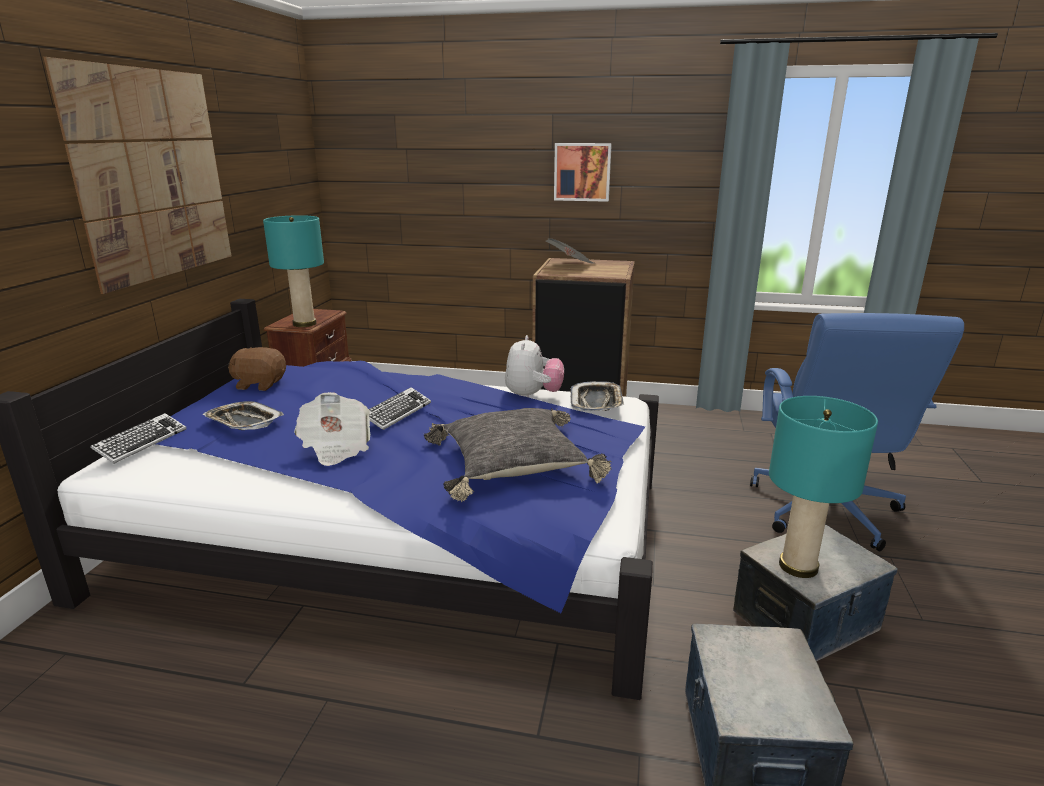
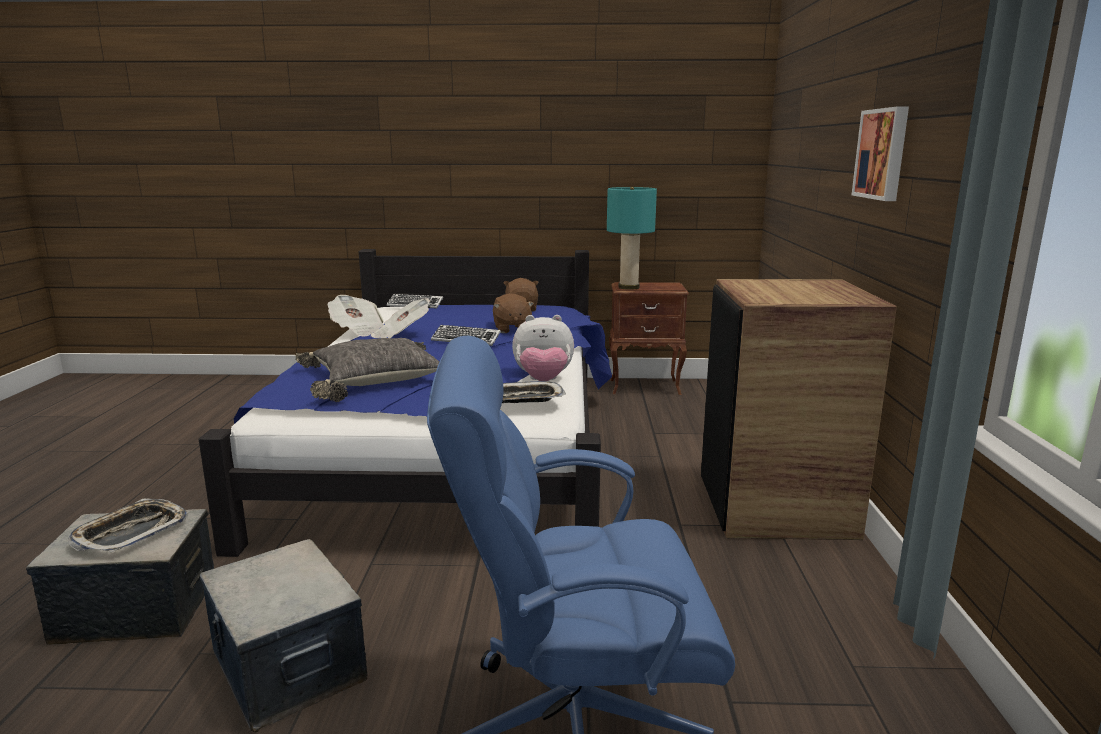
camera: 80 degrees right, 5 degrees down
(153, 175) = (522, 142): picture -> none
(244, 421) = (447, 314): tray -> tray (131, 532)
(353, 394) = (511, 329): none -> brown plush toy
(570, 265) = (802, 286): newspaper -> newspaper (357, 330)
(798, 567) = (265, 569): turquoise table lamp -> none

